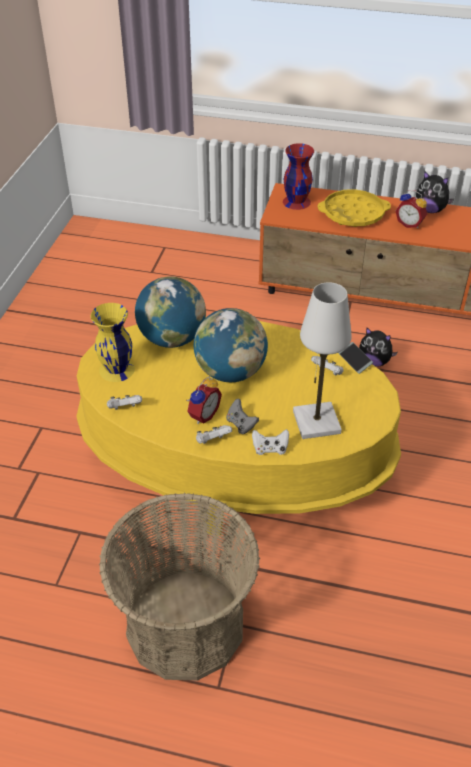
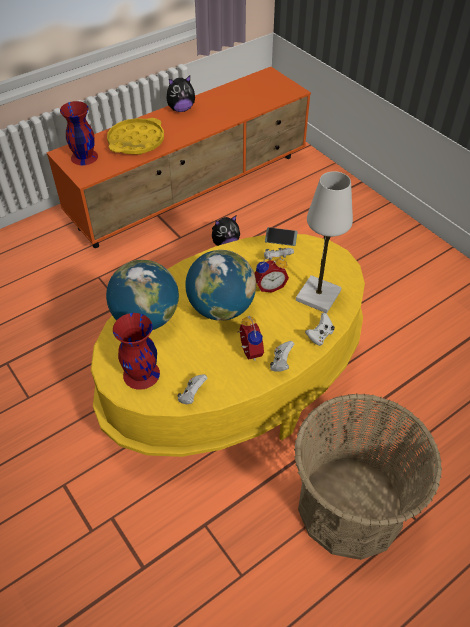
camera: 50 degrees left, 5 degrees up
(116, 369) = (141, 374): yellow vase -> red vase
(241, 424) = (280, 336): grey game controller -> none
(410, 224) = (182, 126): alarm clock -> alarm clock (269, 286)

